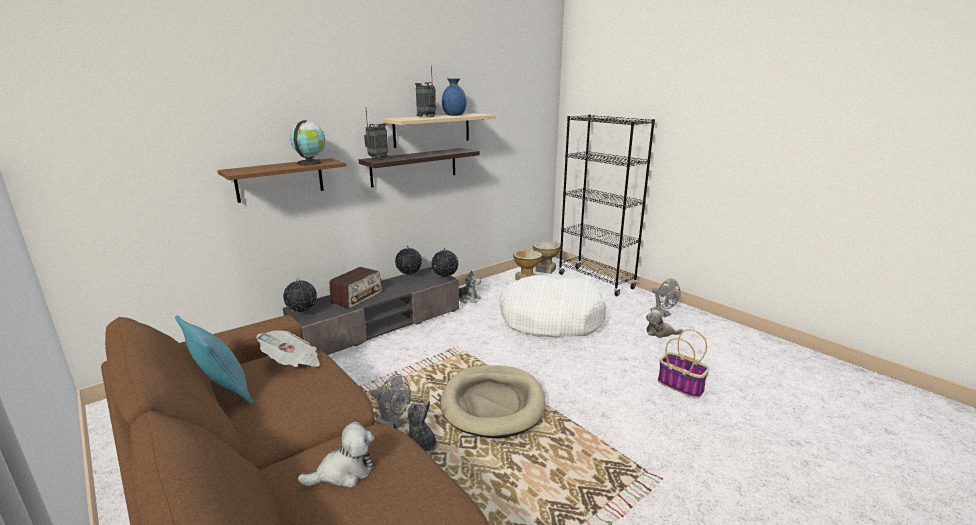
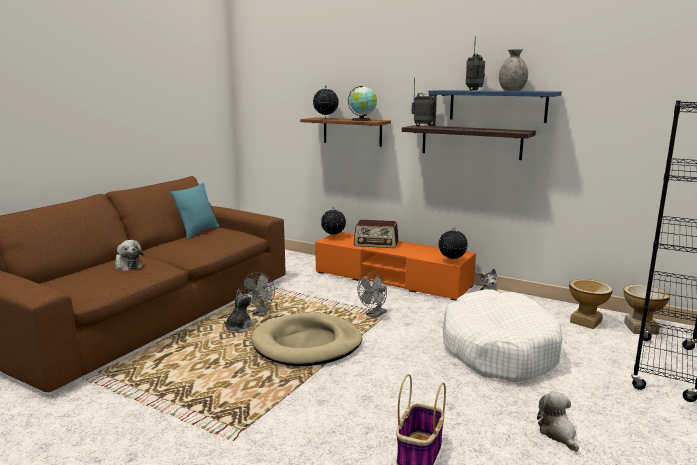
camera: 70 degrees right, 5 degrees down
(292, 362) = (234, 236): newspaper -> none
(379, 325) = (392, 279): grey tv stand -> orange tv stand
(409, 277) = (438, 250): globe -> globe (326, 118)
(432, 129) = (497, 105): beige shelf -> blue shelf
(454, 115) = (512, 90): blue vase -> grey vase
(663, 314) = (630, 434): grey fan -> grey fan (374, 315)

